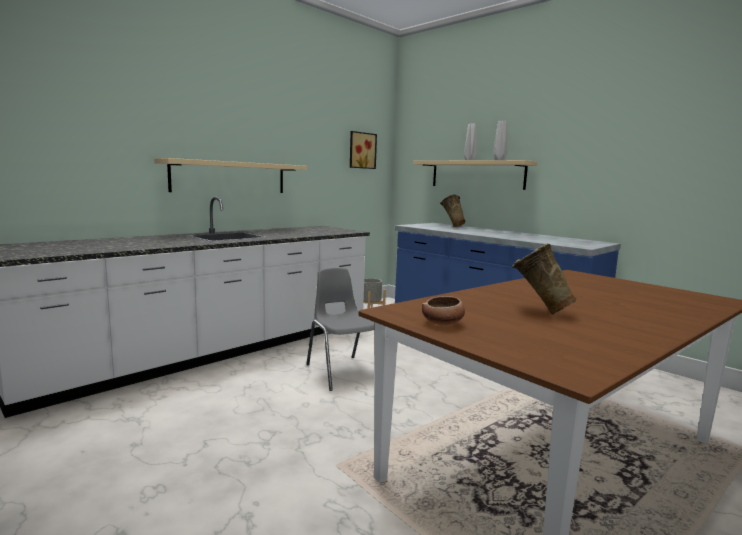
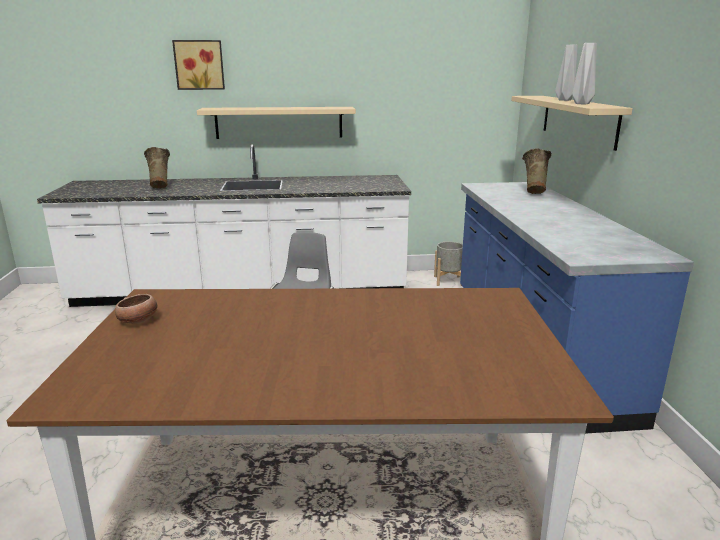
camera: 40 degrees right, 10 degrees up
(361, 150) = (461, 81): picture -> picture (199, 65)
(539, 311) = (256, 334): beige vase -> beige vase (160, 187)

